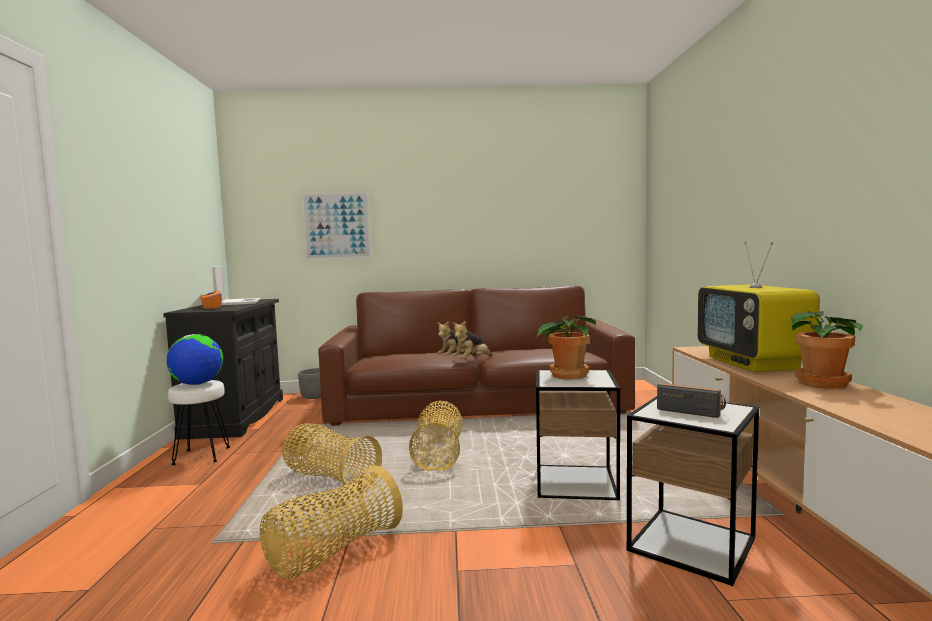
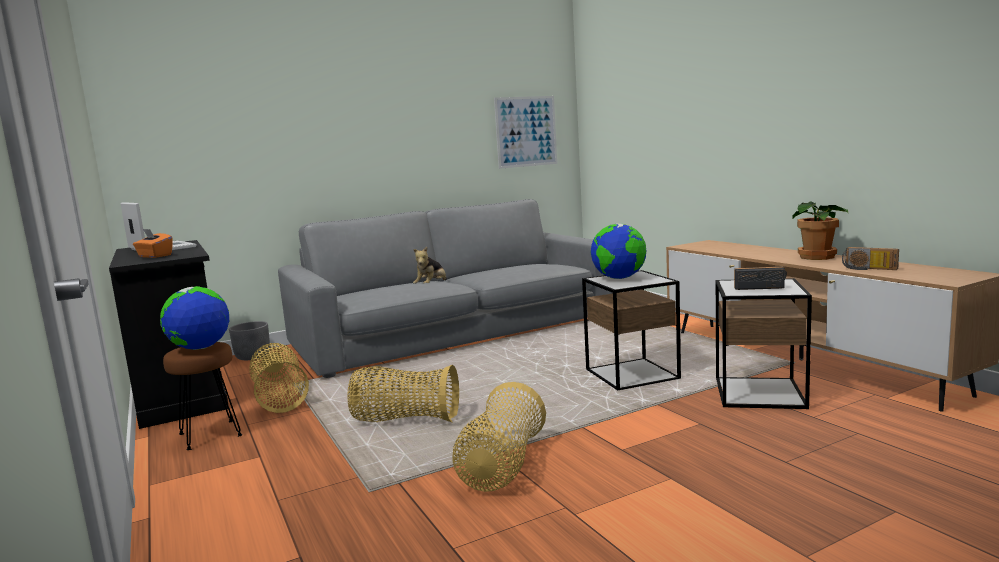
camera: 25 degrees left, 5 degrees up
(202, 455) = (210, 434): white stool -> brown stool
(336, 225) = (256, 143): picture -> picture (526, 131)
(439, 454) = (483, 379): basket -> basket (280, 397)
(471, 360) = (465, 285): plush toy -> none
(476, 402) = (454, 332): brown sofa -> grey sofa
(567, 375) = (619, 278): potted plant -> globe
(753, 363) = (749, 250): television -> none
(864, 411) = (868, 269): none -> radio

